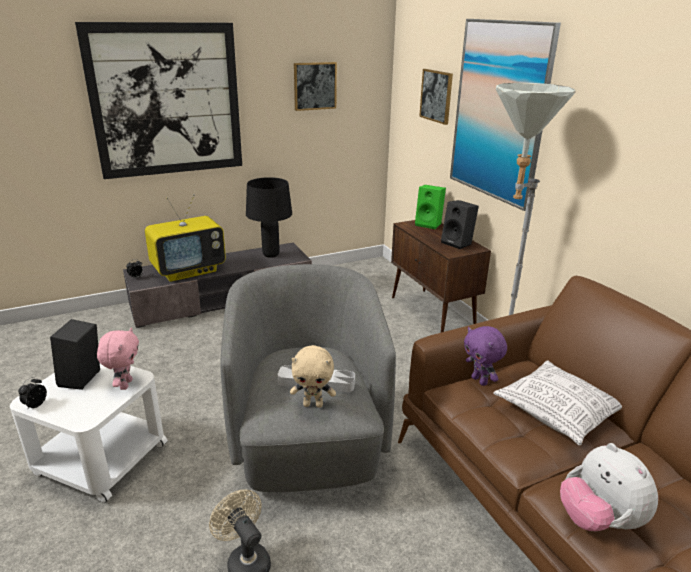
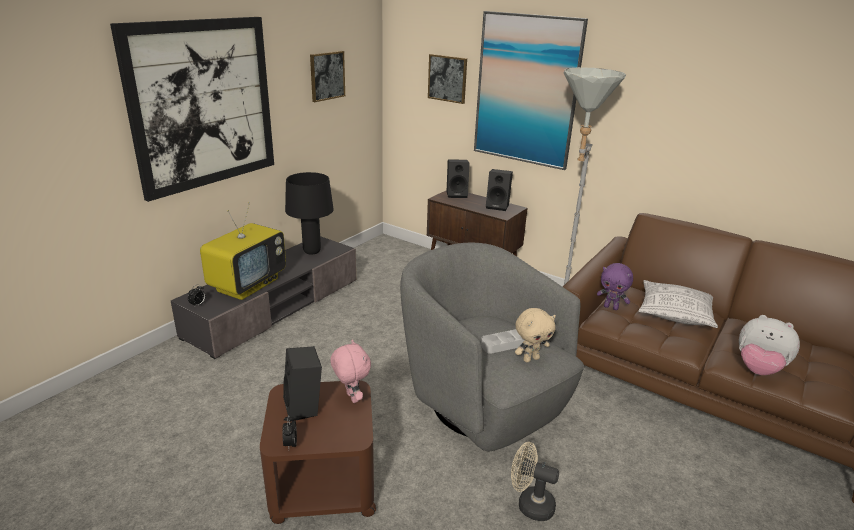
camera: 30 degrees left, 0 degrees up
(101, 458) = (322, 484): white side table -> brown side table
(429, 224) = (457, 194): green speaker -> black speaker

